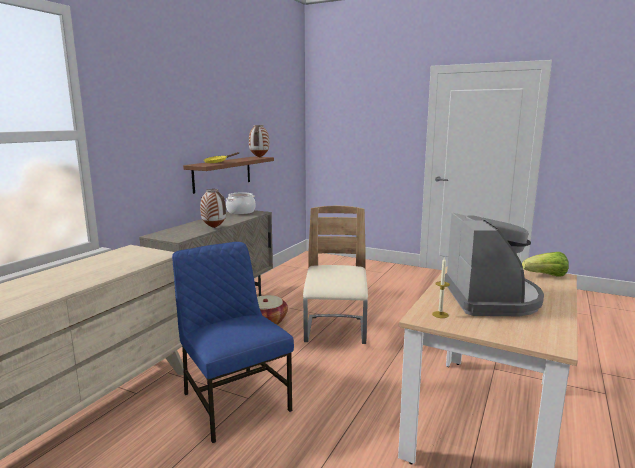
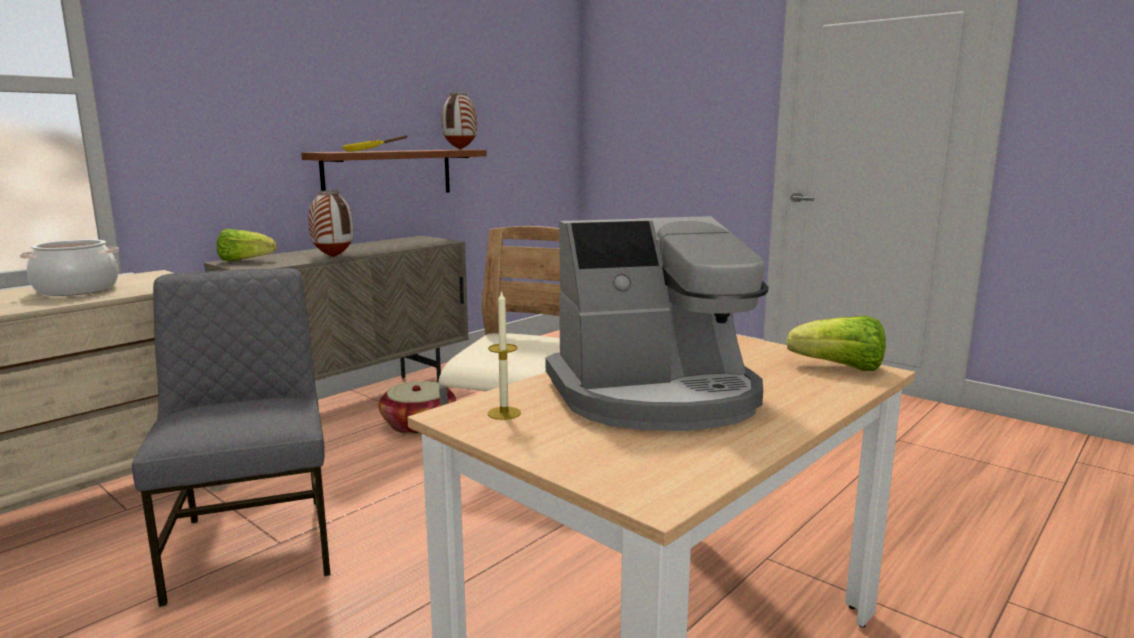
camera: 15 degrees right, 0 degrees up
(164, 234) = (245, 260): none -> lettuce
(234, 401) = (254, 544): blue chair -> grey chair
(241, 212) = (416, 239): cooking pot -> cooking pot (76, 290)
(491, 298) = (656, 396): coffee machine -> coffee machine turned 60 degrees clockwise

